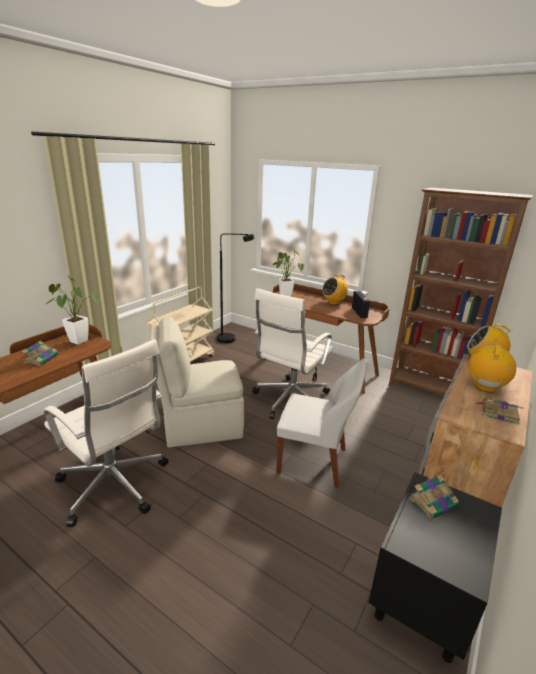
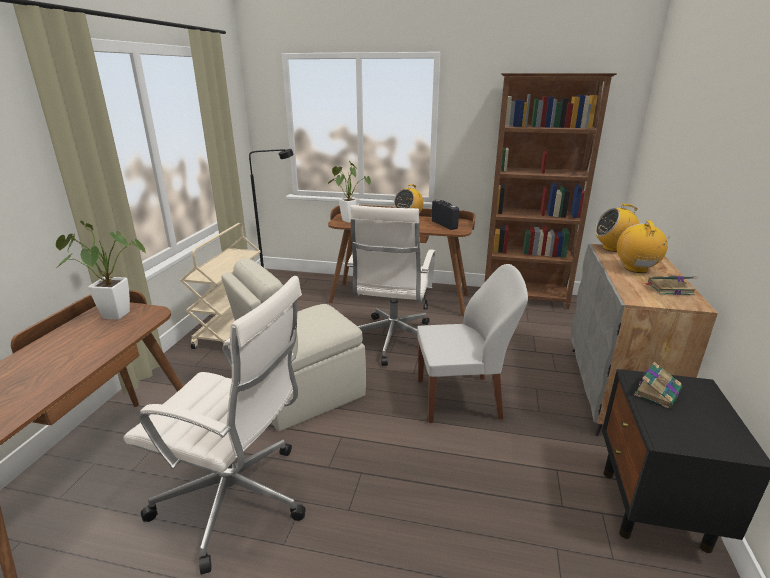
camera: 20 degrees left, 0 degrees up
(41, 358) = (75, 348): book -> none

